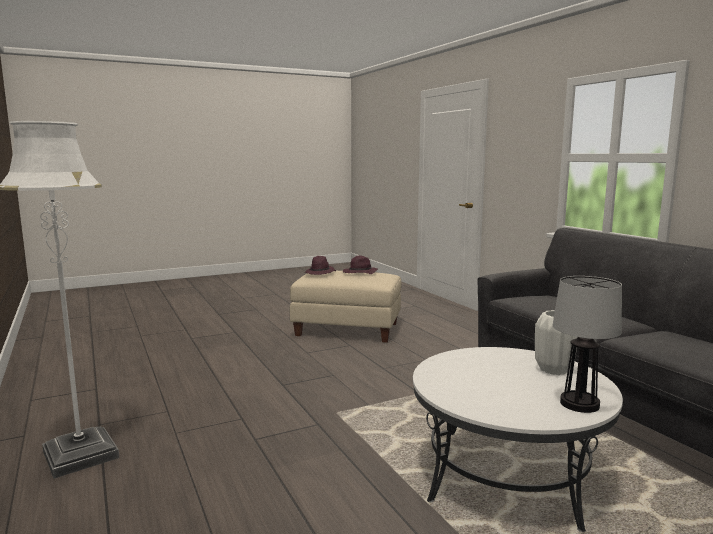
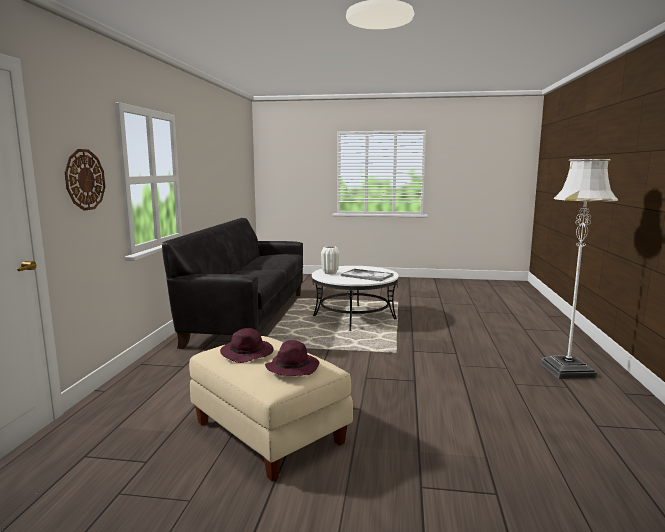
camera: 145 degrees left, 0 degrees up
(477, 379) = (367, 276): none -> tray
(519, 155) = (84, 179): none -> wall clock
(578, 404) = (351, 267): table lamp -> none

